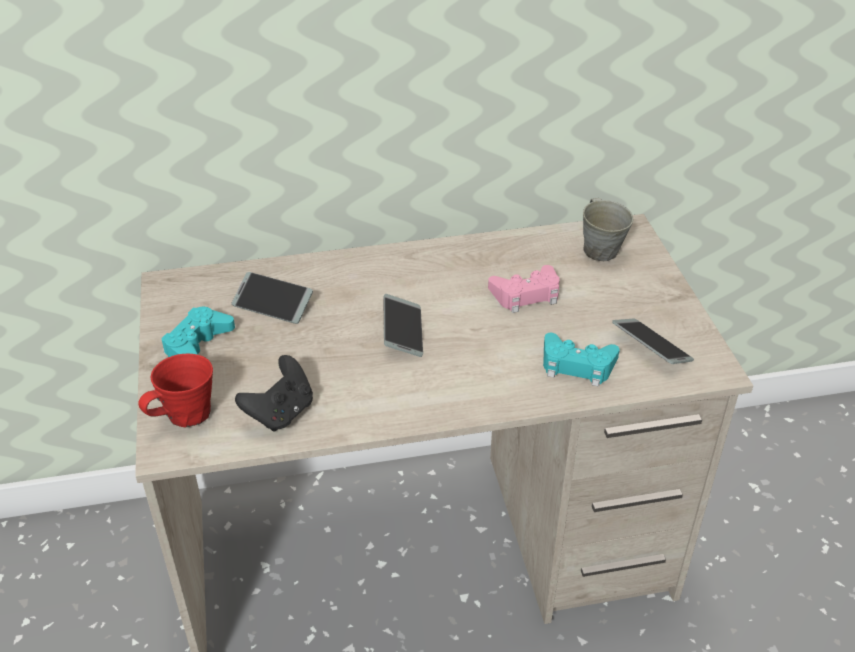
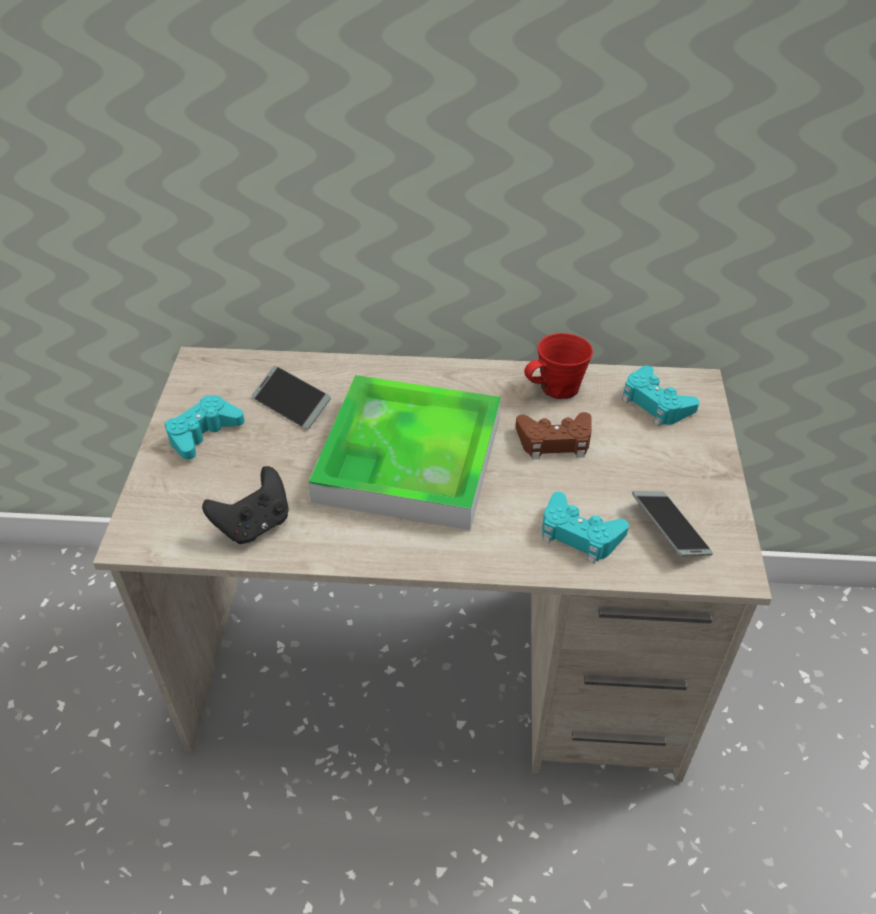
camera: 15 degrees right, 5 degrees up
(185, 415) = (163, 507): red mug -> red mug (556, 388)
(403, 331) = (409, 459): phone -> tray
(526, 295) = (554, 441): pink game controller -> brown game controller
(600, 249) = (655, 403): grey mug -> turquoise game controller

